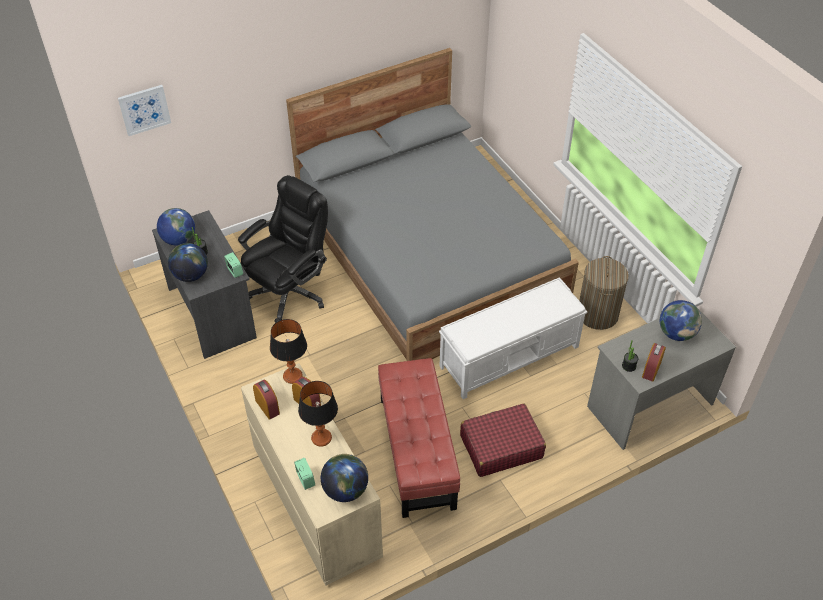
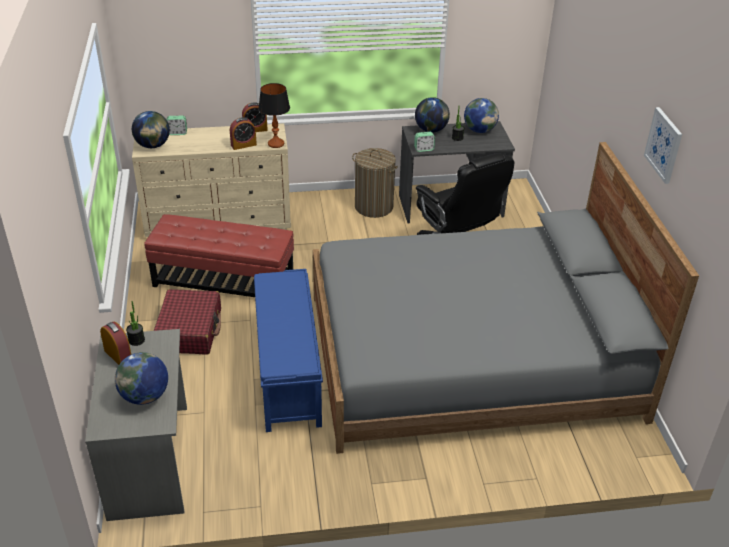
camera: 110 degrees right, 10 degrees down
(144, 109) = (565, 38): picture -> picture (664, 145)
(321, 438) = (206, 145): table lamp -> none
(510, 356) = (288, 372): white bench -> blue bench
(597, 314) = (302, 470): laundry basket -> laundry basket (373, 207)

